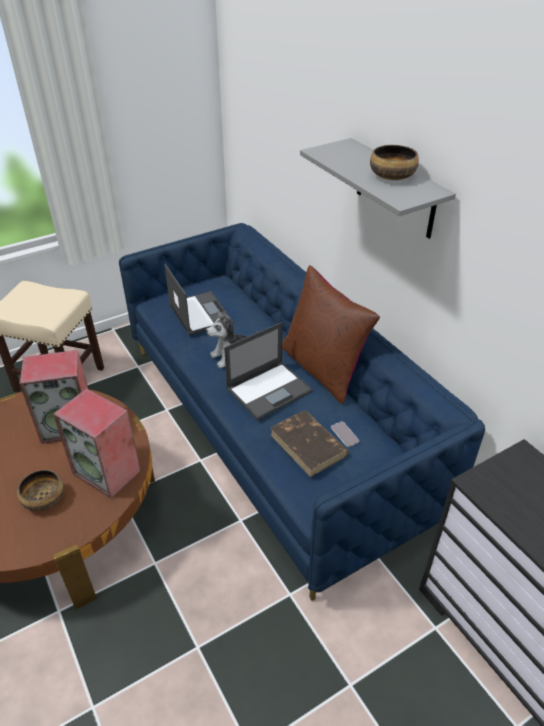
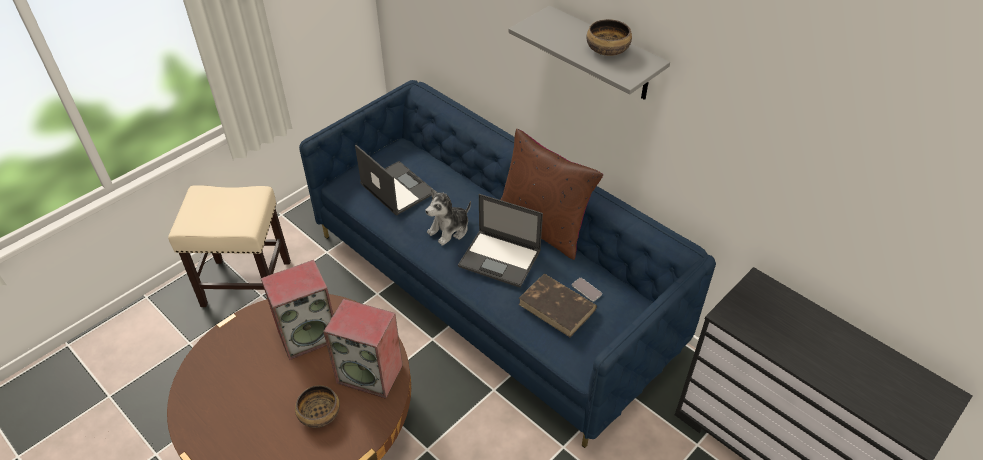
camera: 15 degrees left, 5 degrees up
(270, 389) = (500, 258): laptop -> laptop turned 75 degrees clockwise

